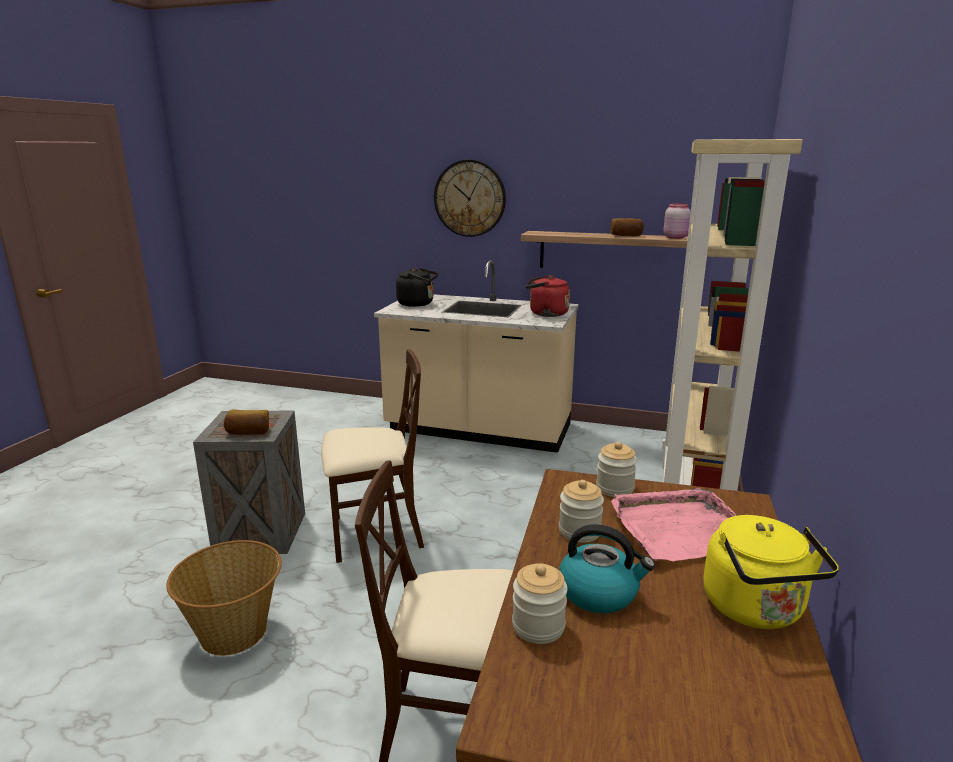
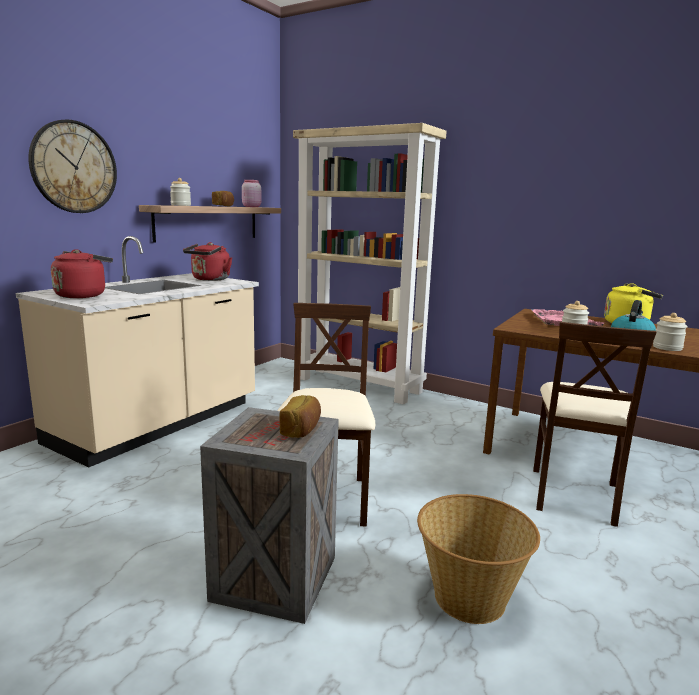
camera: 75 degrees left, 5 degrees down
(418, 304) = (83, 295): black kettle -> red kettle
(614, 488) = (521, 323): jar -> jar (181, 205)

